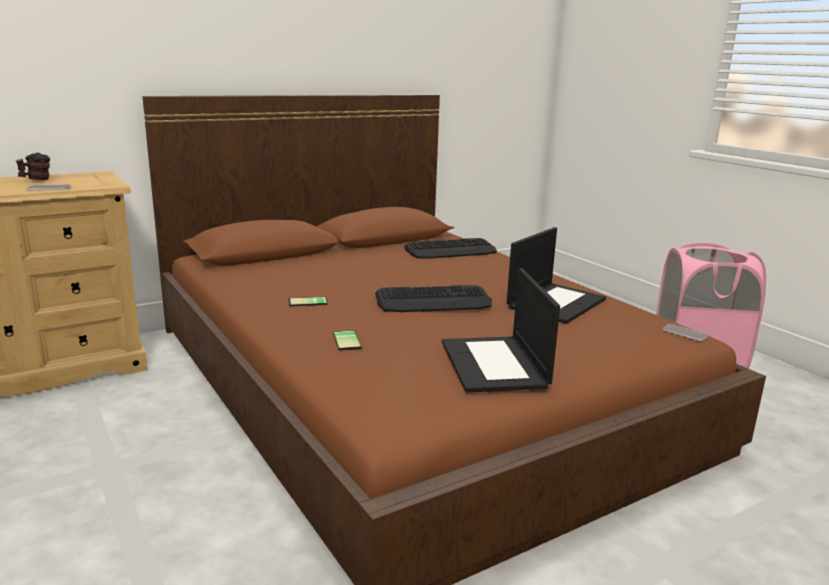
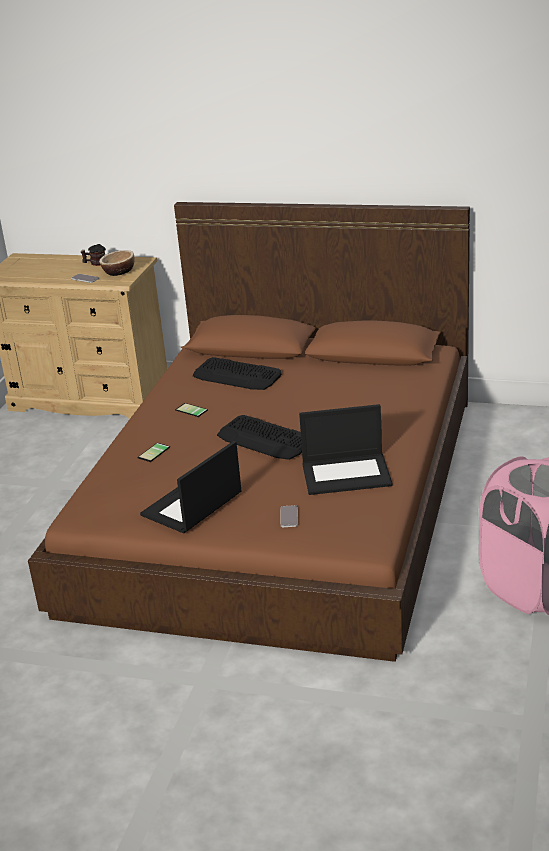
camera: 50 degrees right, 10 degrees up
(87, 181) = (119, 272): none -> bowl
(451, 250) = (393, 387): keyboard -> keyboard (237, 375)
(684, 333) = (372, 539): phone -> phone (289, 517)

